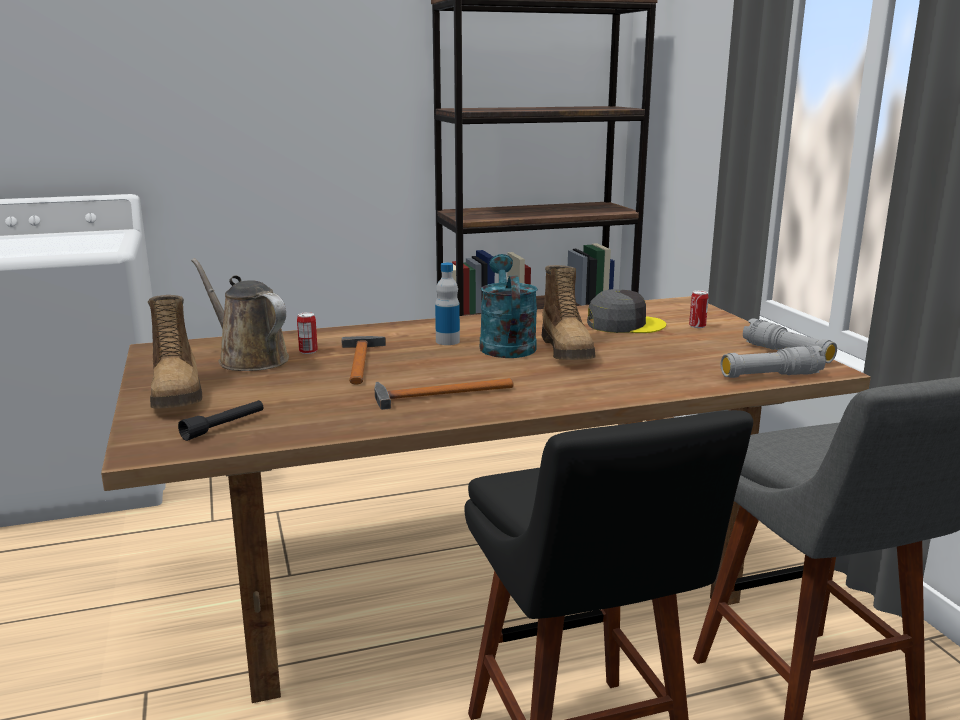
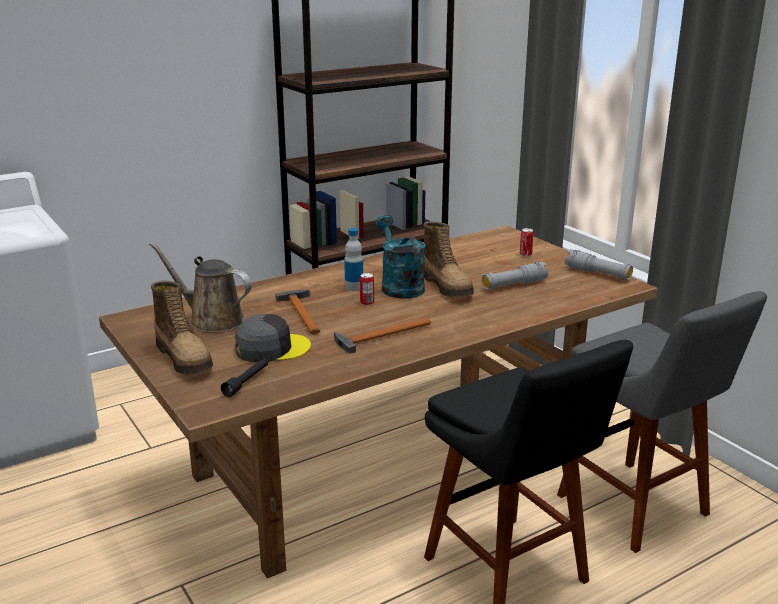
camera: 15 degrees left, 5 degrees up
(308, 351) = (253, 308): can -> can (367, 303)
(624, 324) = (474, 258): grey cap -> grey cap (271, 348)
(770, 376) = (595, 294): grey flashlight -> grey flashlight (514, 285)

